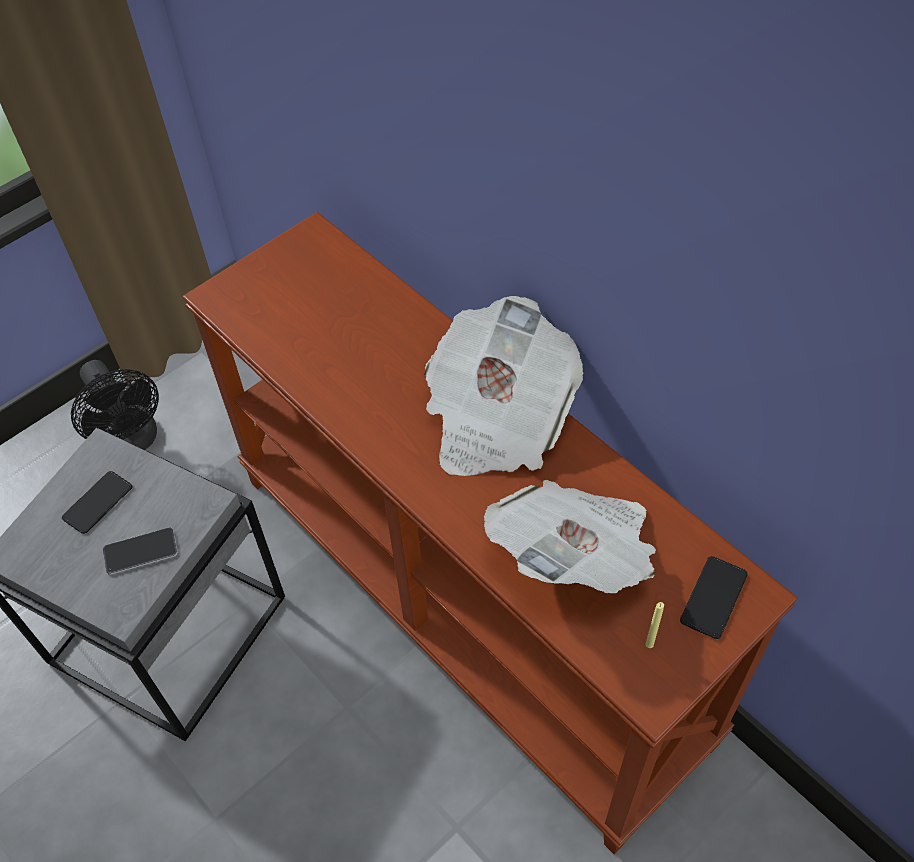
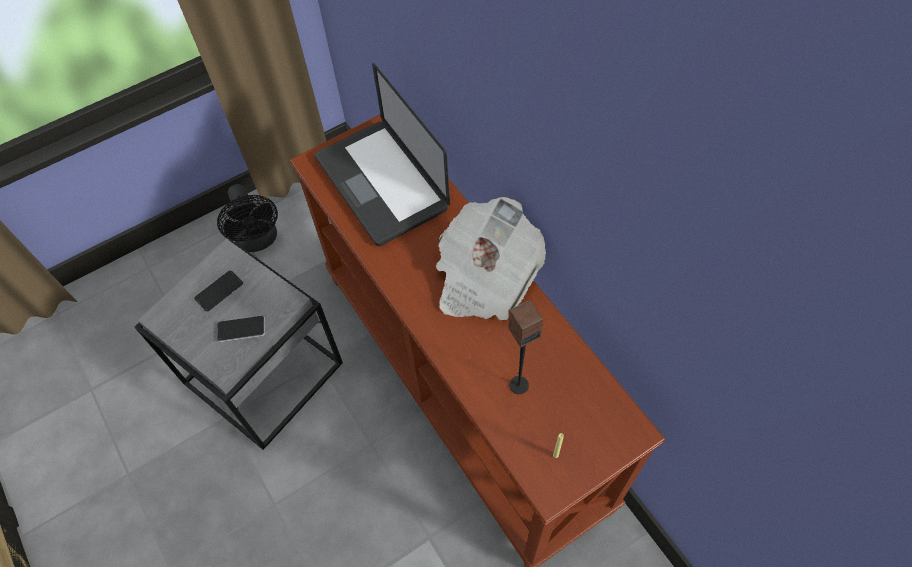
camera: 10 degrees right, 5 degrees up
(323, 311) = (381, 183): none -> laptop
(575, 555) = (518, 384): newspaper -> speaker
(713, 598) = (606, 429): phone -> none

